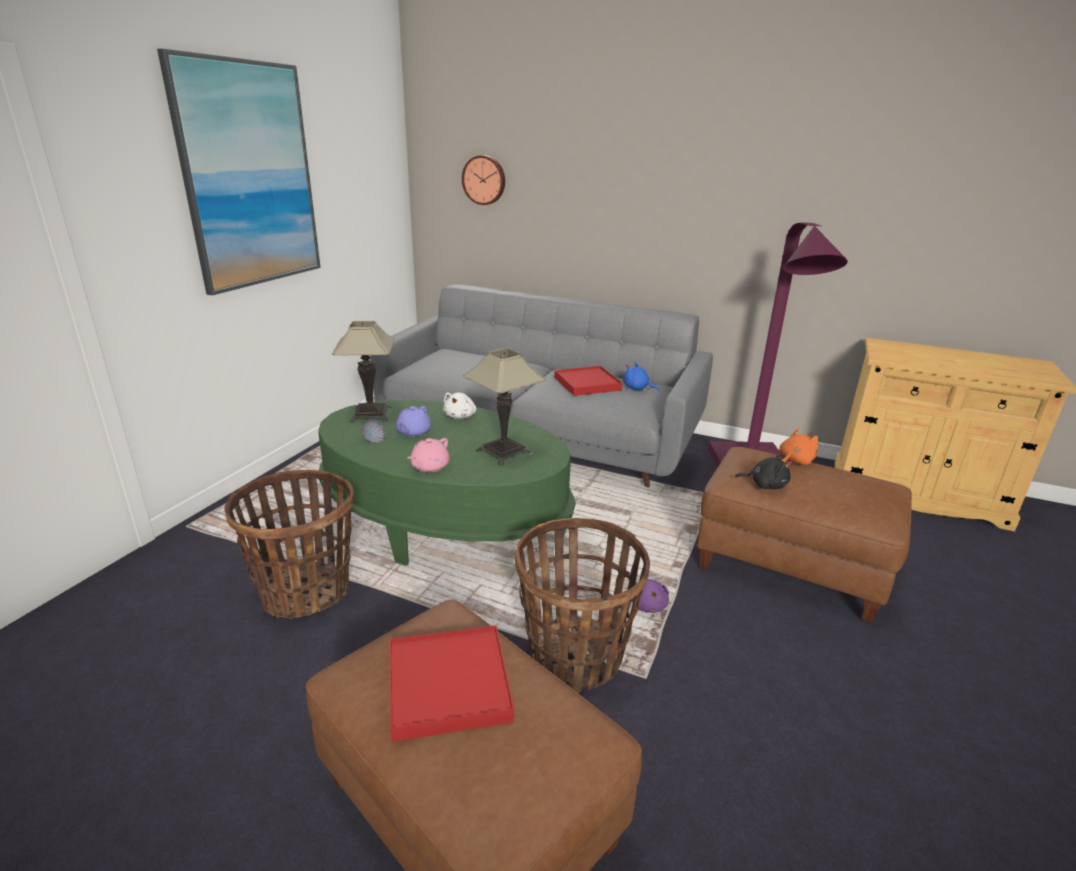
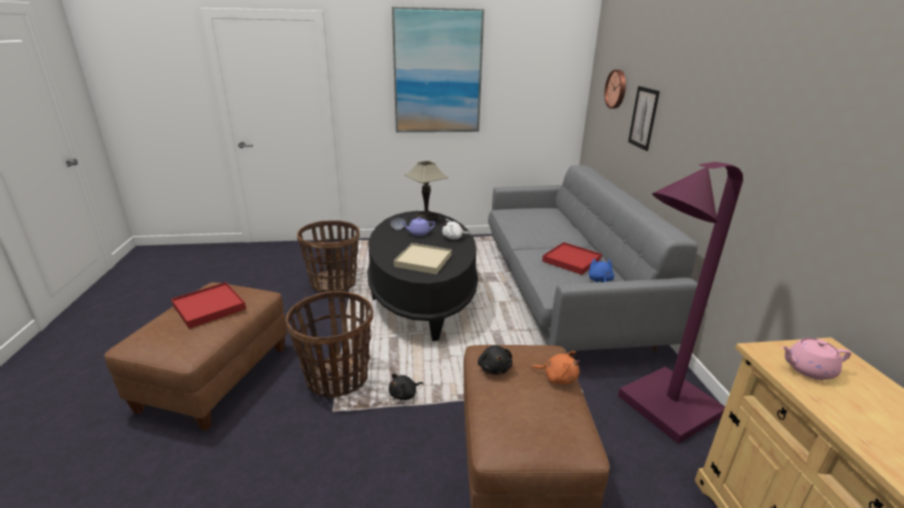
camera: 60 degrees right, 0 degrees up
(429, 466) = (384, 248): pink teapot -> pink teapot (808, 369)
(444, 522) = (422, 296): green coffee table -> black coffee table
(503, 452) = (423, 261): table lamp -> beige tray
(555, 208) = (643, 118): none -> picture
(648, 605) = (404, 394): purple plush toy -> black plush toy

